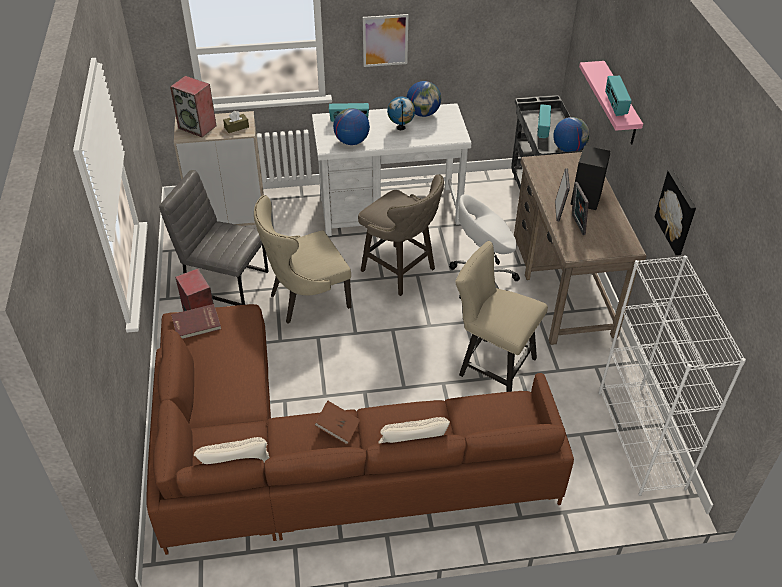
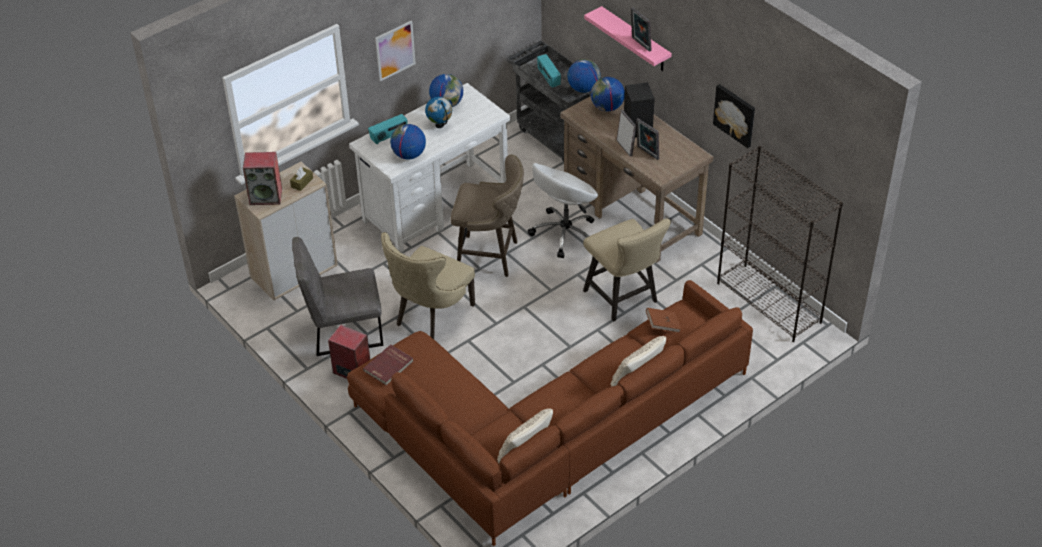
camera: 30 degrees left, 0 degrees up
(337, 428) = (570, 388): brown book -> brown book (662, 325)
(492, 365) = (624, 299): beige chair -> beige chair turned 120 degrees counterclockwise
(570, 169) = (607, 107): none -> globe
(615, 105) = (640, 45): radio -> picture frame
(641, 439) = (769, 303): white bookcase -> black bookcase

